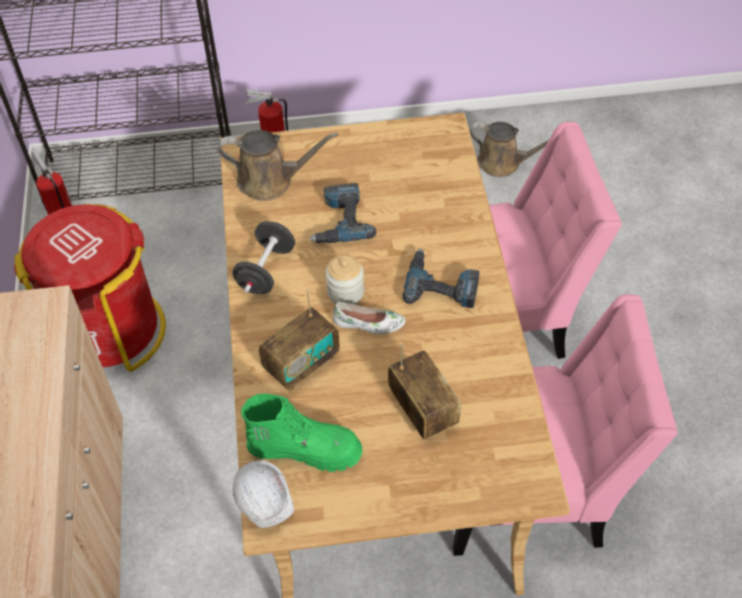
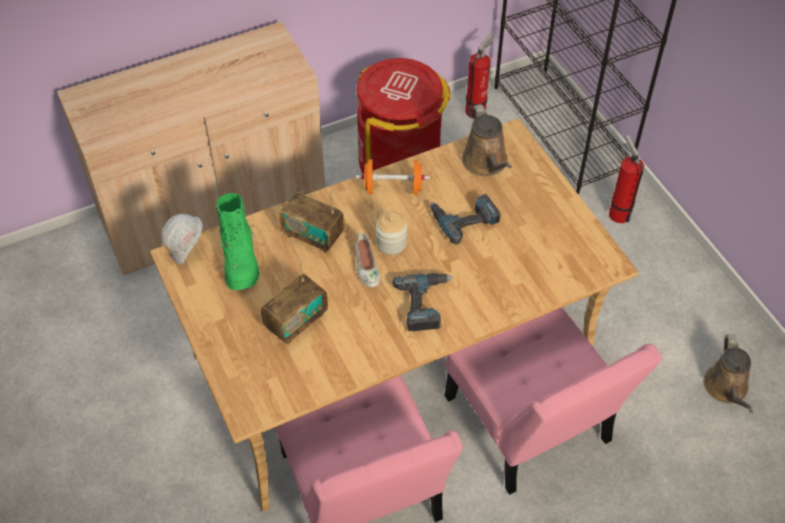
camera: 70 degrees right, 0 degrees up
(266, 270) = (393, 188): black dumbbell -> orange dumbbell

